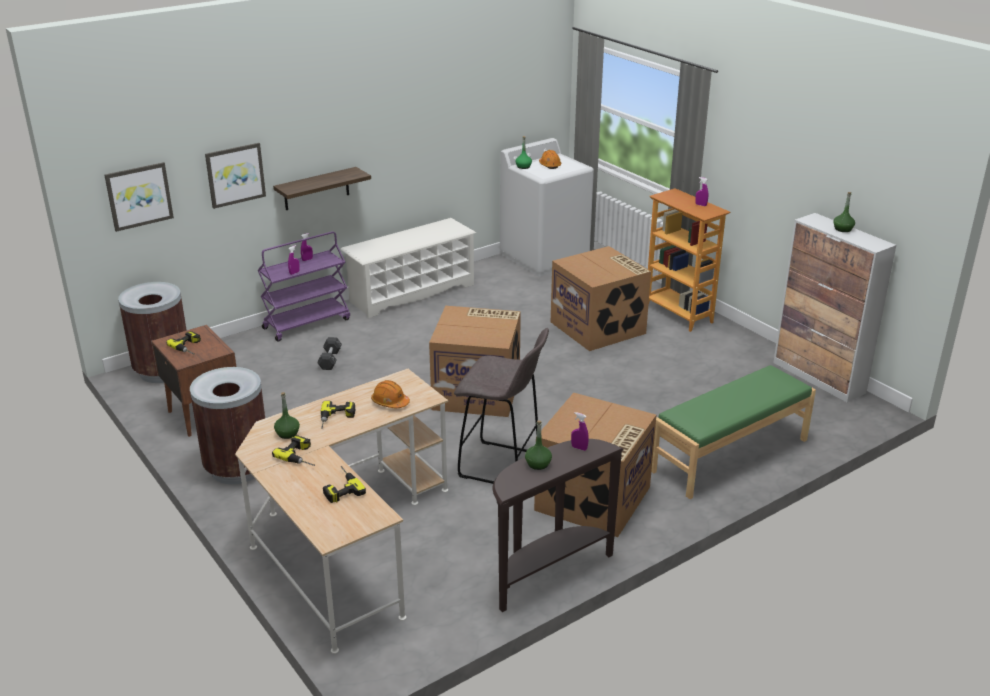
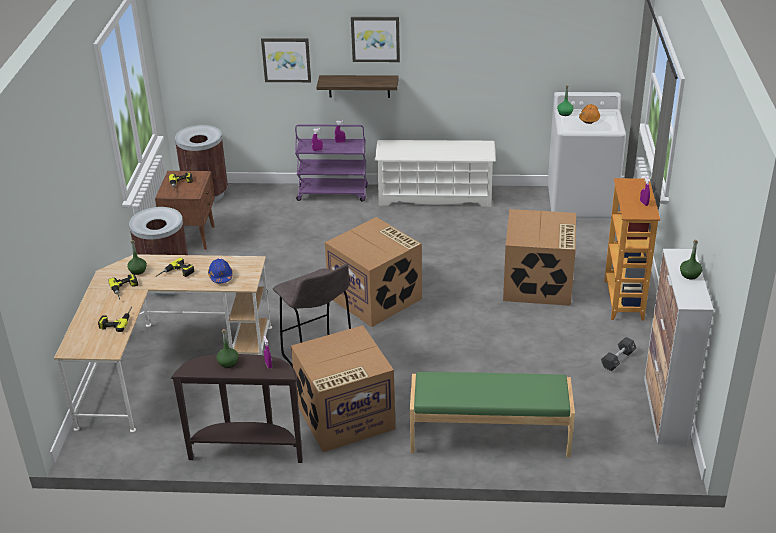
camera: 40 degrees right, 5 degrees up
(139, 196) = (206, 59): picture -> picture (375, 39)
(330, 360) = (312, 229): black dumbbell -> black dumbbell (618, 360)
(390, 402) = (220, 276): orange hard hat -> blue hard hat

